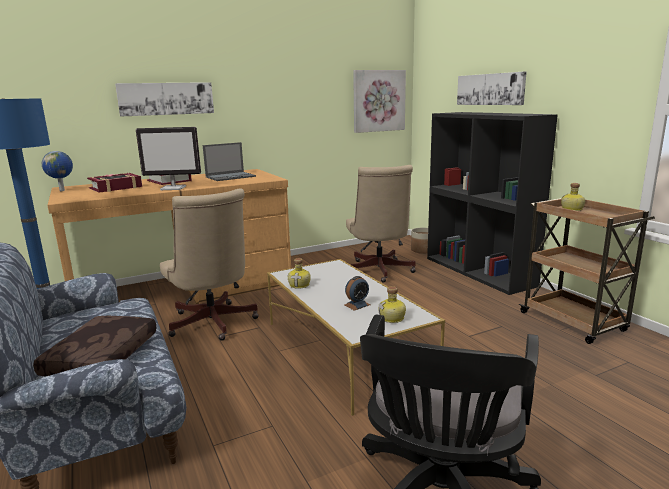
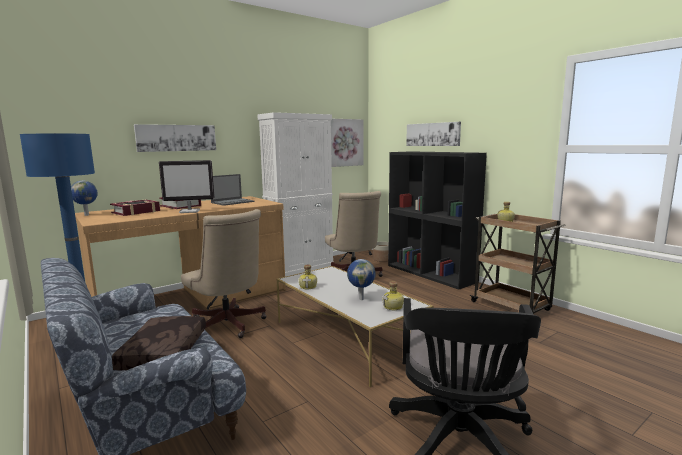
camera: 10 degrees left, 5 degrees down
(318, 258) = (300, 269): none -> white cabinet
(357, 305) = (361, 299): alarm clock -> globe

